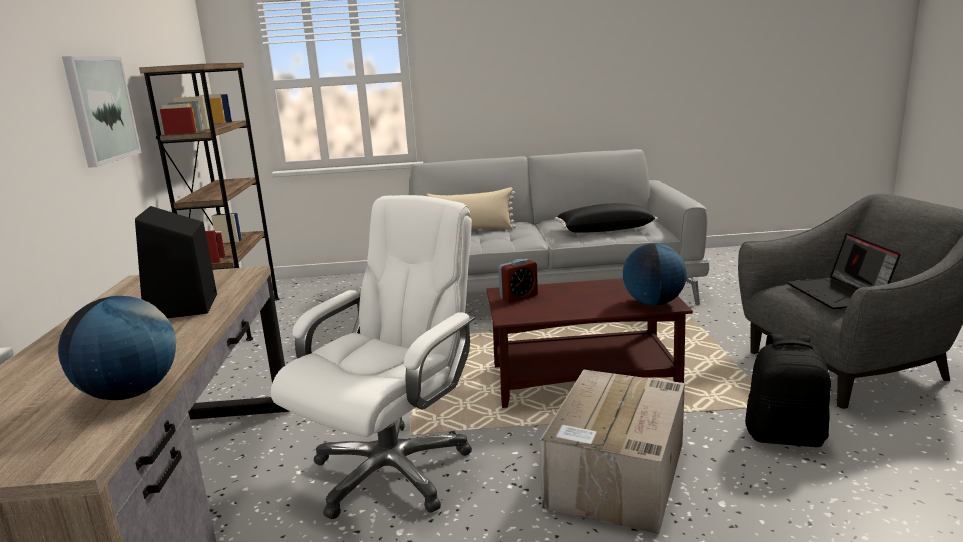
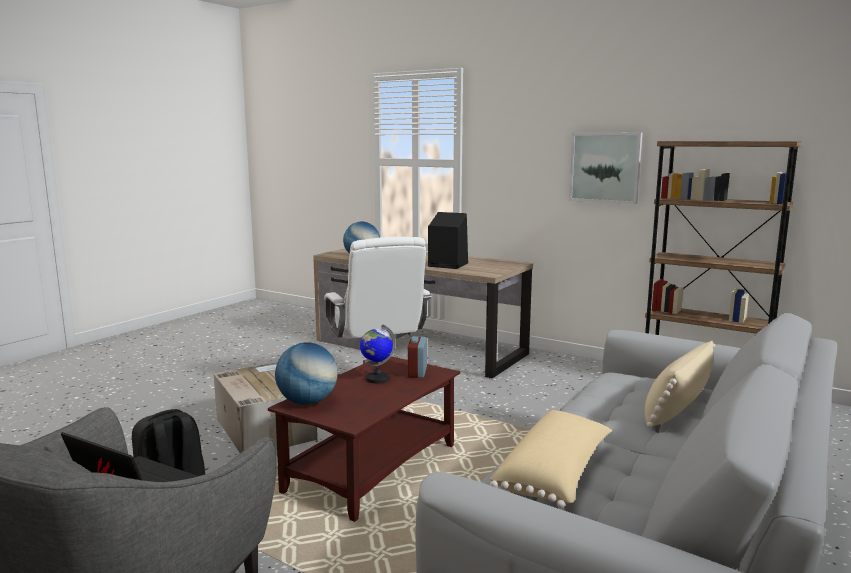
camera: 125 degrees right, 5 degrees down
(561, 303) = (376, 379): none -> globe
(604, 230) = (556, 475): black pillow -> beige pillow

